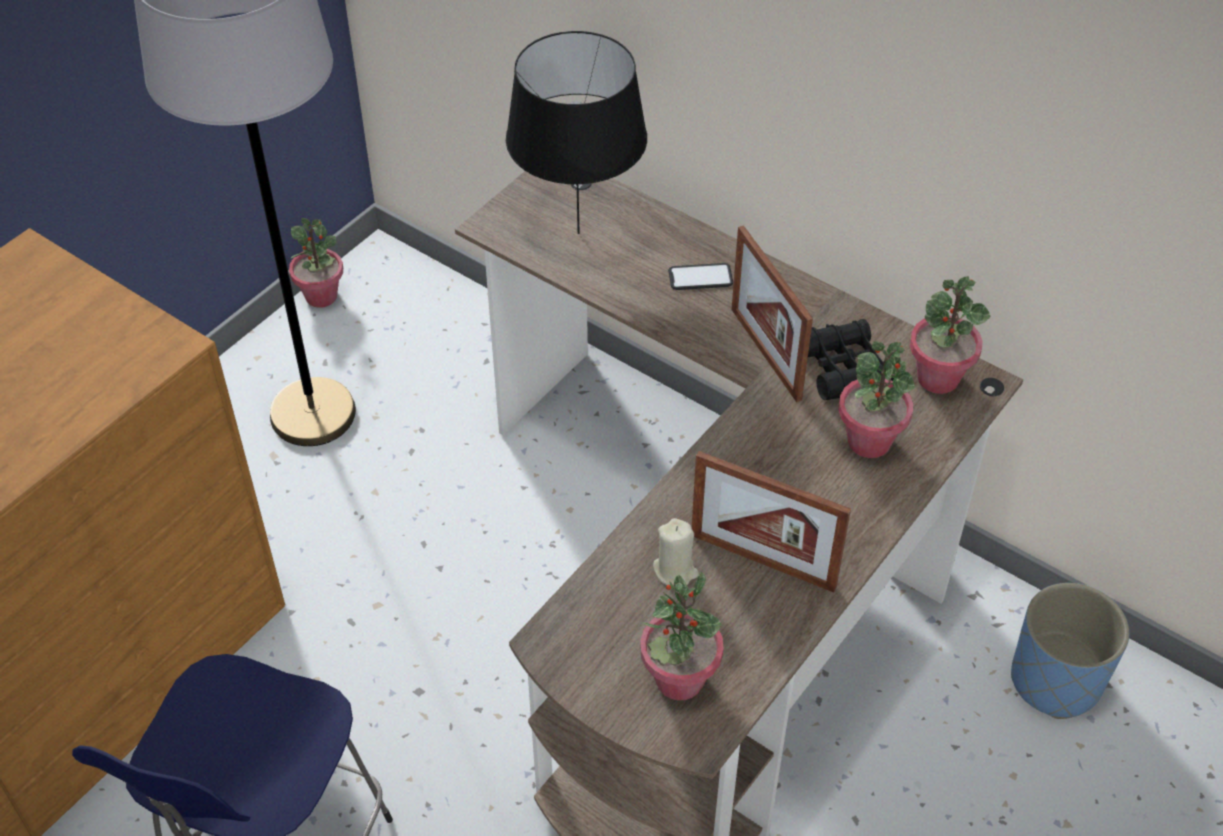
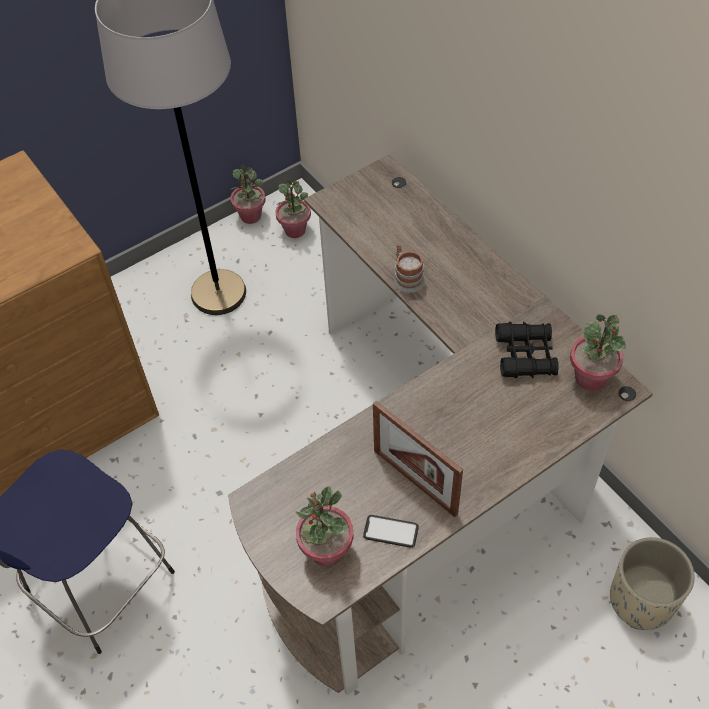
camera: 20 degrees right, 5 degrees up
(579, 233) = (383, 218): black table lamp -> none
(643, 303) = (406, 278): none -> mug
(675, 570) = (354, 473): beige candle -> none
(700, 277) = (452, 267): phone -> phone (391, 531)
(765, 354) = (475, 332): picture frame -> none
(869, 441) = (523, 413): potted plant -> potted plant (295, 230)
(1056, 681) = (641, 600): blue planter -> beige planter

